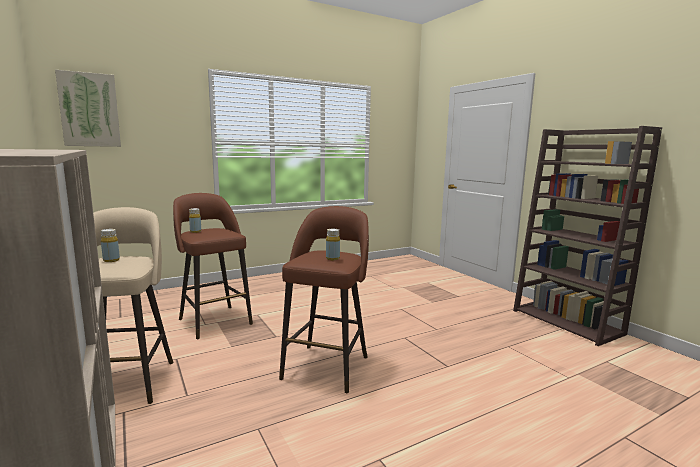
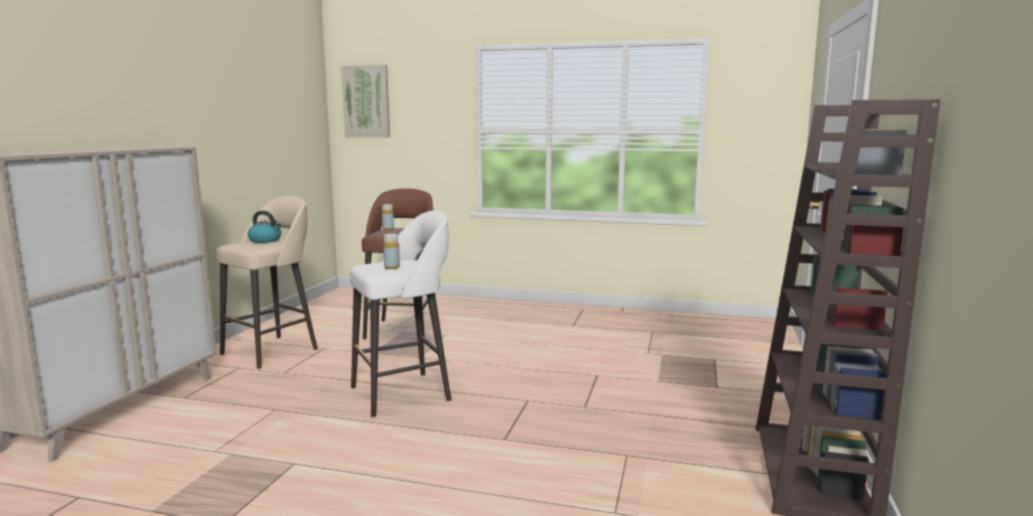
camera: 45 degrees right, 0 degrees up
(111, 260) = (266, 240): yellow bottle -> kettle
(327, 366) = (403, 393): brown stool -> white stool

